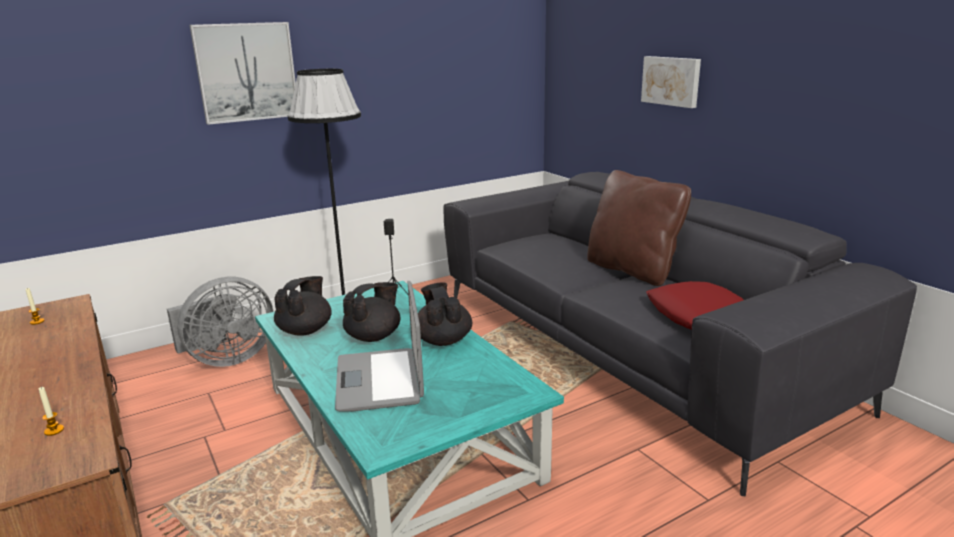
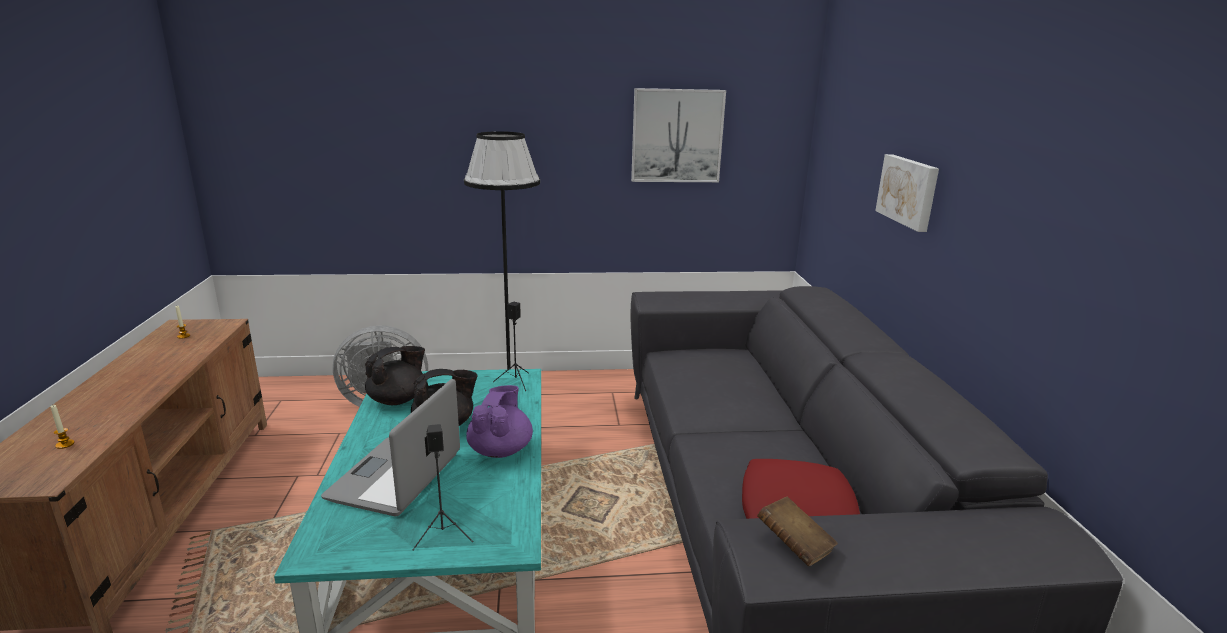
camera: 25 degrees right, 0 degrees up
(246, 72) = (449, 128): picture -> picture (677, 136)
(443, 340) = (500, 450): black teapot -> purple teapot
(471, 403) = (443, 534): none -> black speaker
(632, 270) = (786, 424): brown pillow -> none
(759, 314) = (794, 545): none -> brown book

